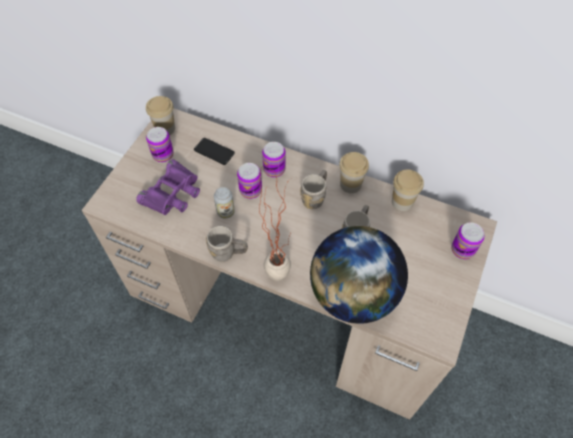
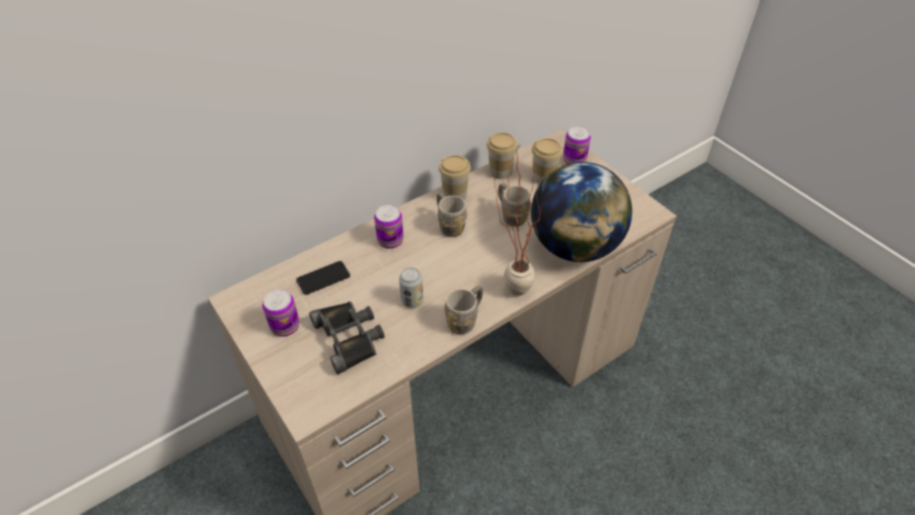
camera: 60 degrees left, 10 degrees down
(165, 128) = (247, 309): cup -> cup (544, 177)
(173, 193) = (349, 337): purple binoculars -> black binoculars
(250, 190) = (401, 269): can -> none

